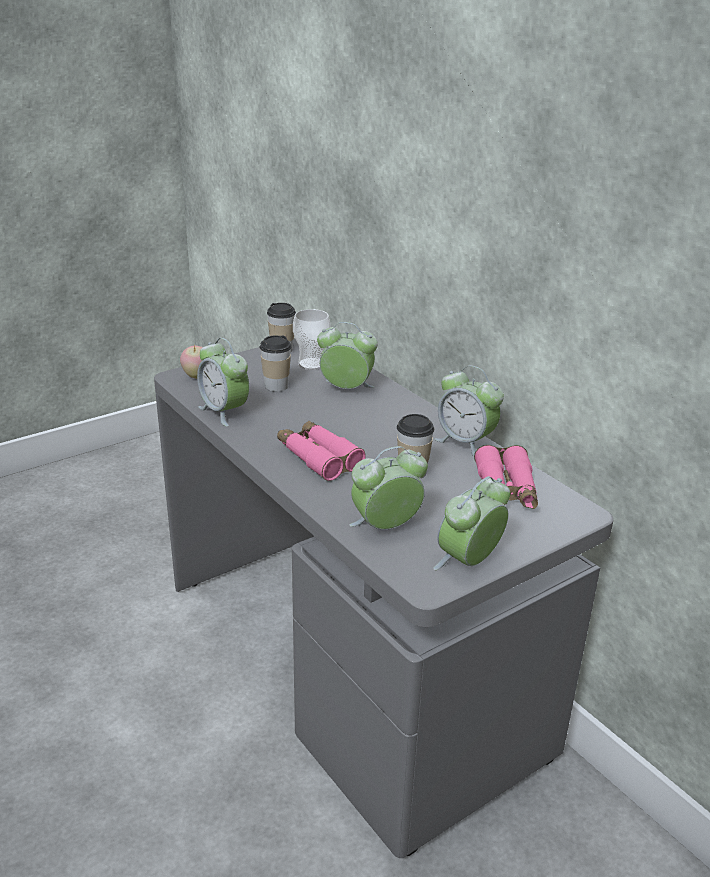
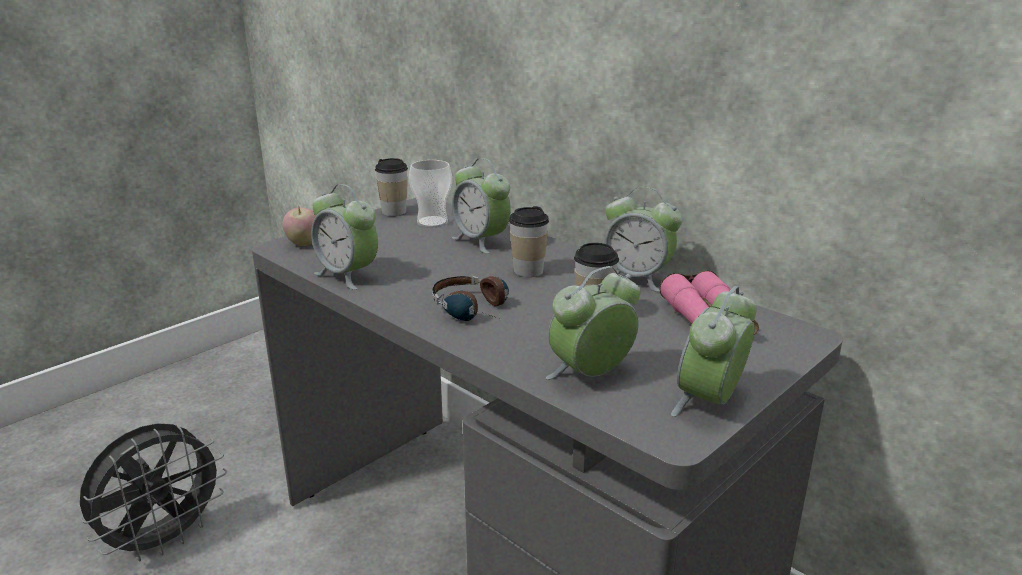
camera: 10 degrees left, 5 degrees down
(71, 605) = (164, 540): none -> grey fan
(276, 386) = (400, 245): cup -> cup (528, 271)
(318, 457) = (477, 310): pink binoculars -> headphones
(346, 389) = (481, 241): alarm clock -> alarm clock turned 135 degrees counterclockwise

